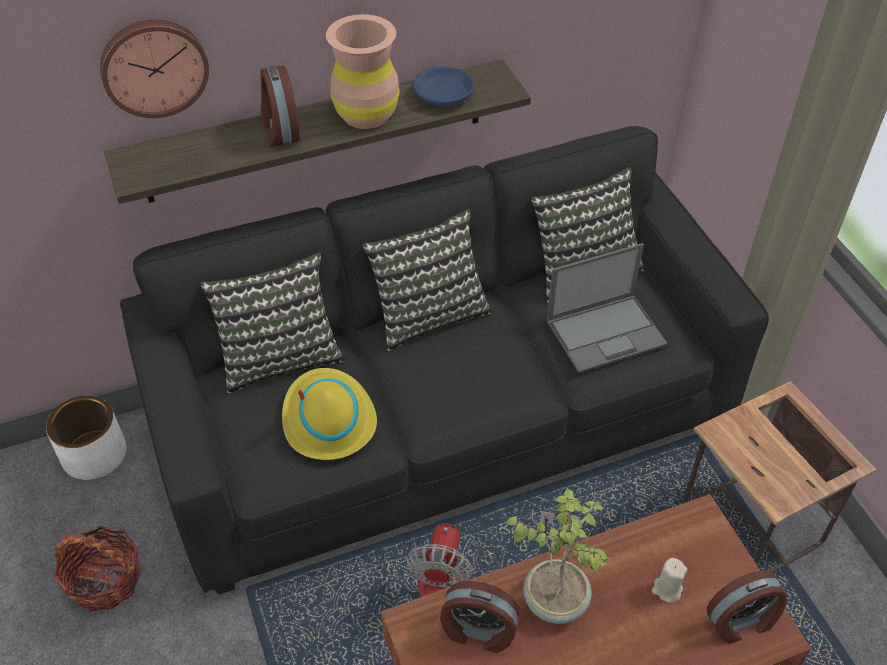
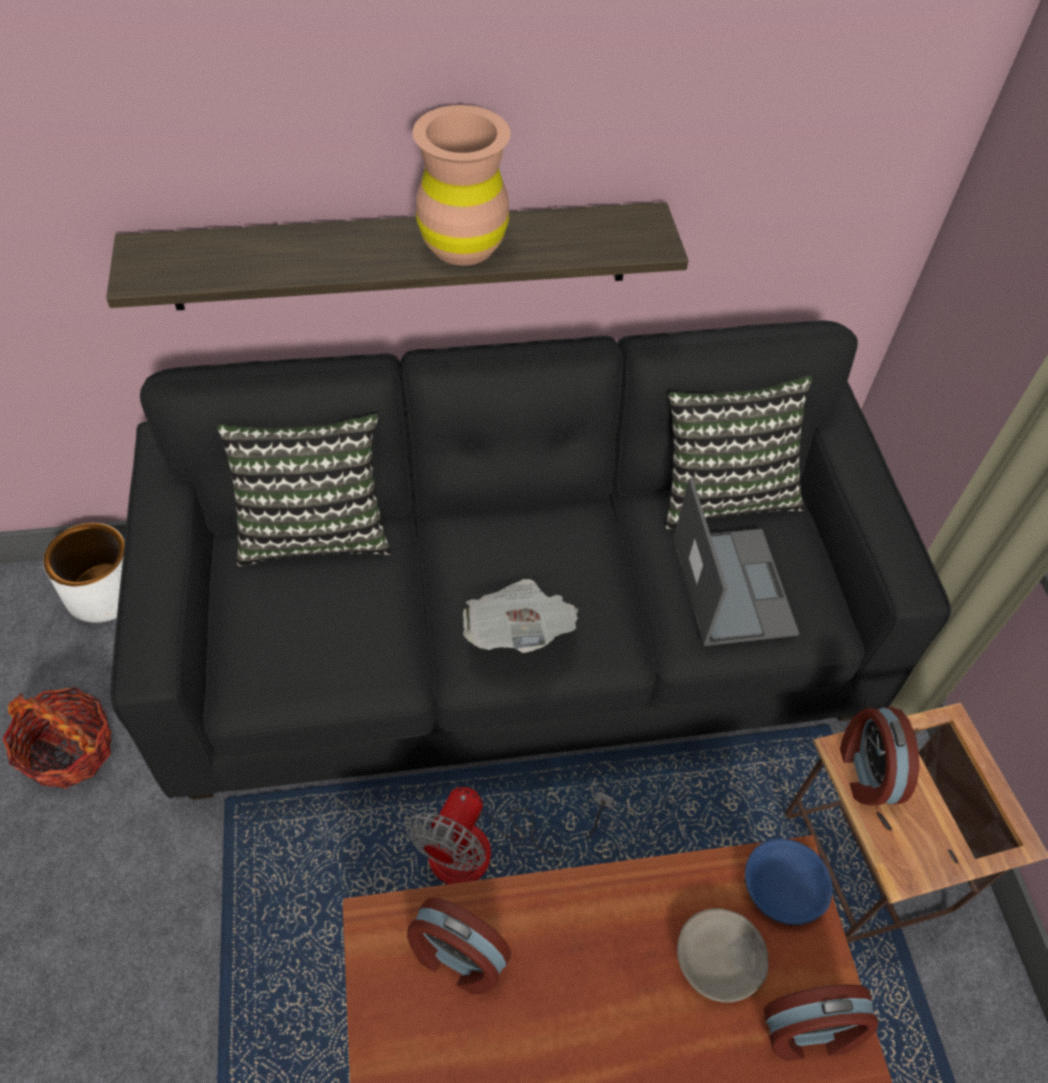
camera: 10 degrees right, 5 degrees up
(154, 66) = (180, 131): wall clock -> none
(279, 130) = (343, 247): alarm clock -> alarm clock (865, 771)
(328, 419) = (347, 627): yellow hat -> none
(428, 313) = (513, 512): pillow -> none
(444, 95) = (573, 238): blue bowl -> blue bowl (785, 887)
(458, 396) = (518, 631): none -> newspaper
(555, 599) = (568, 937): potted plant -> none
(606, 332) = (731, 585): laptop -> laptop turned 90 degrees counterclockwise
(667, 589) = (720, 959): beige candle -> grey bowl

